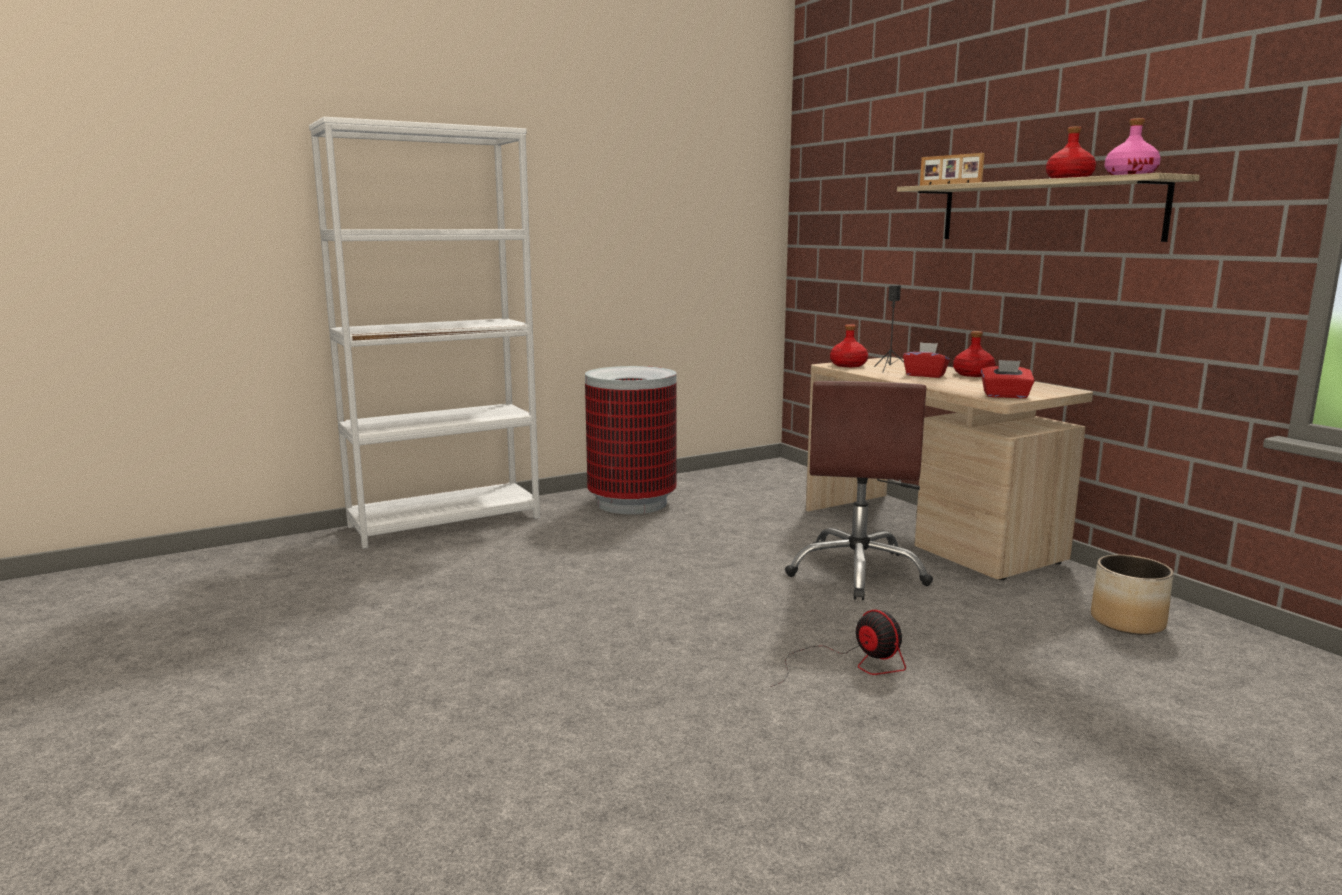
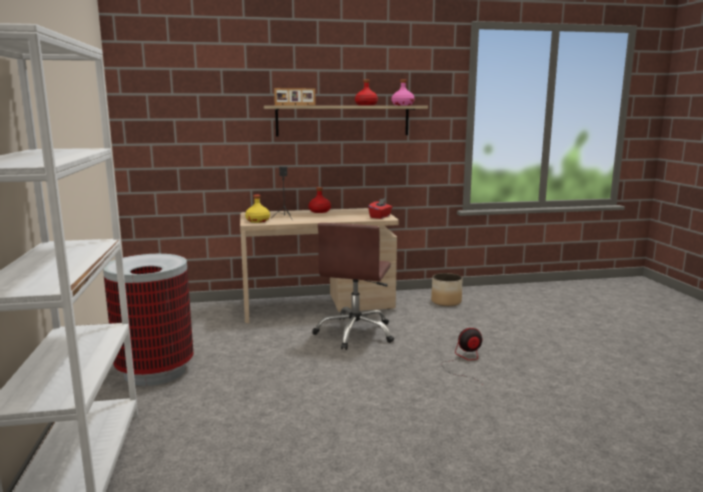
camera: 70 degrees left, 0 degrees up
(848, 365) = (257, 221): red bottle -> yellow bottle
(858, 572) = (355, 333): brown office chair -> brown office chair turned 75 degrees clockwise
(925, 375) = (310, 216): red tissue box -> none

